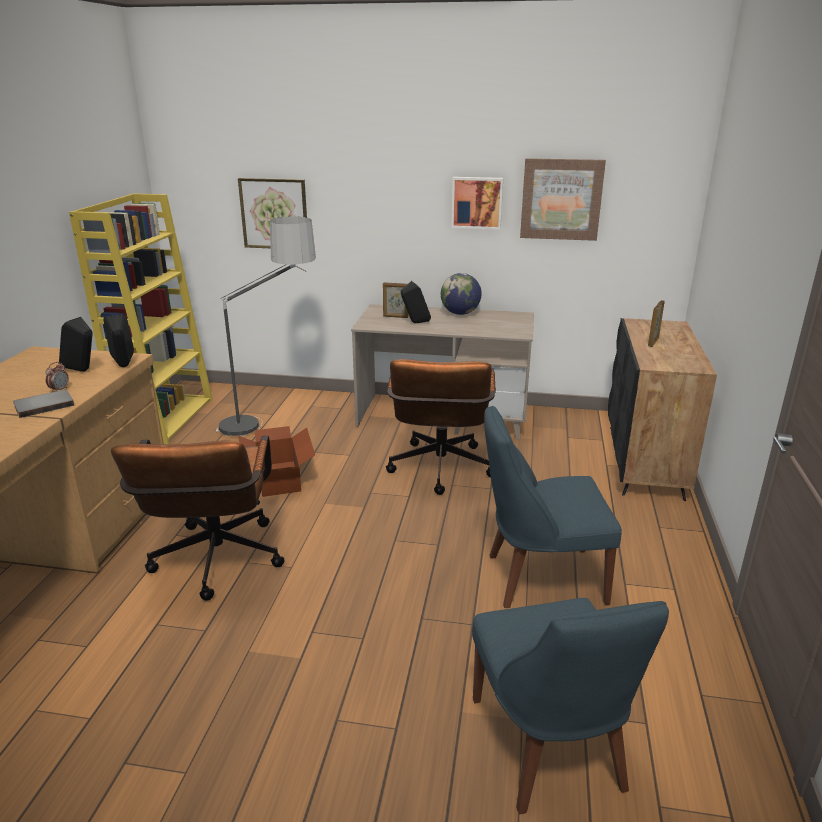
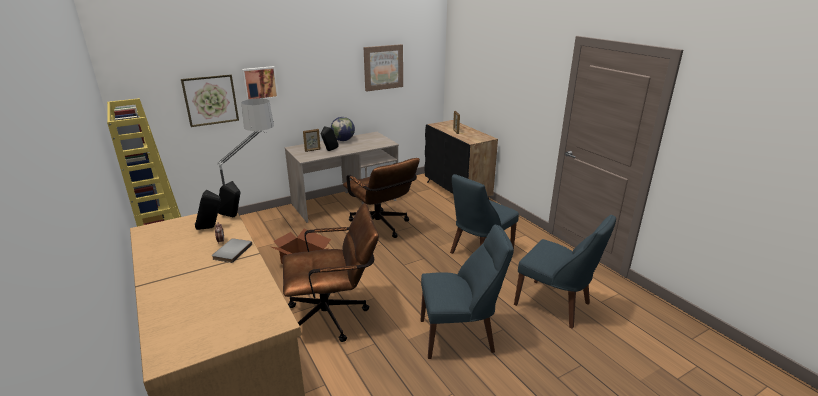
camera: 40 degrees left, 0 degrees up
(215, 565) = (334, 316): brown office chair -> brown office chair turned 60 degrees counterclockwise
(318, 694) = (460, 336): none -> blue chair
(477, 202) = (340, 75): picture -> picture (260, 83)

